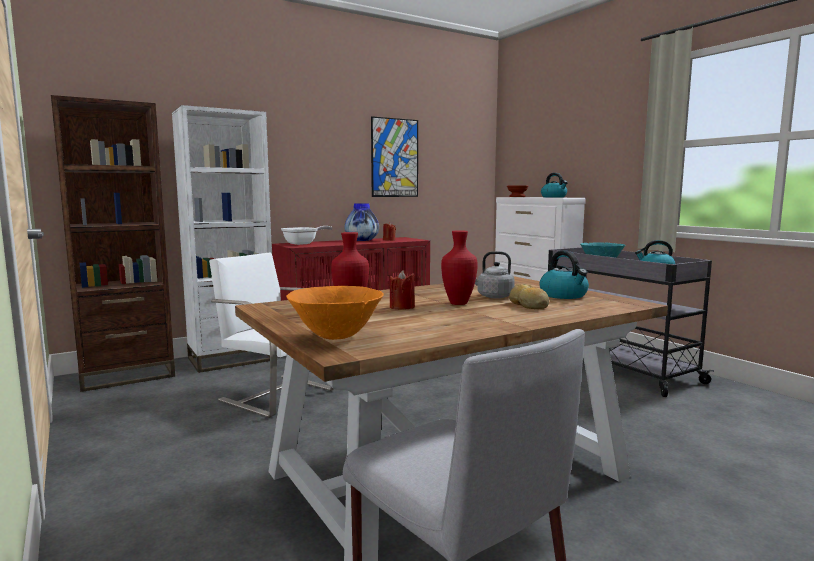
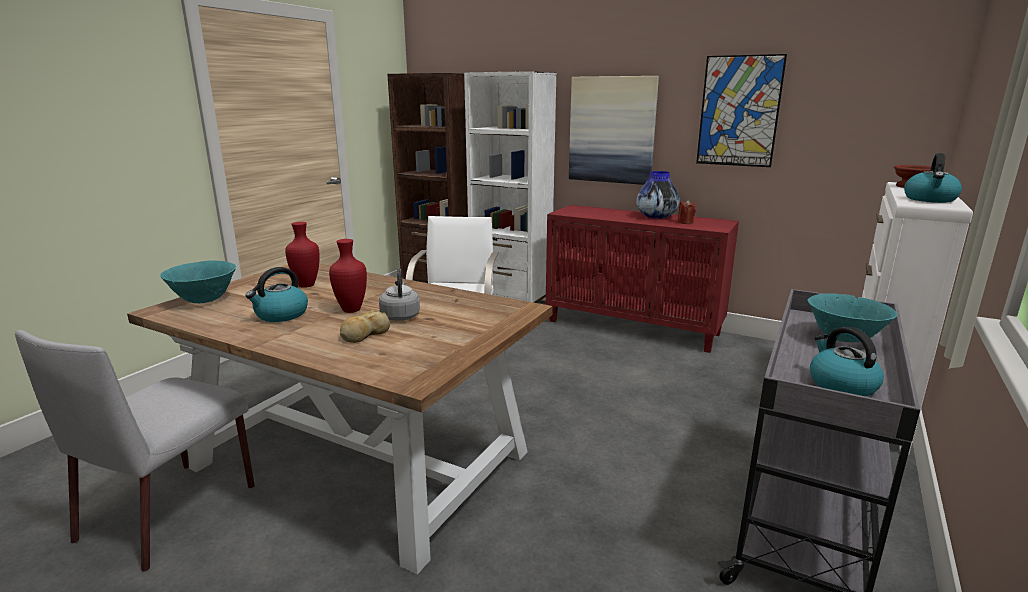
camera: 60 degrees right, 10 degrees up
(303, 172) = (612, 130): none -> picture
(303, 243) = (587, 210): frying pan -> none
(337, 337) = (204, 301): orange bowl -> turquoise bowl
(402, 307) = (320, 297): red candle -> none
(564, 295) = (435, 342): kettle -> kettle (281, 315)

